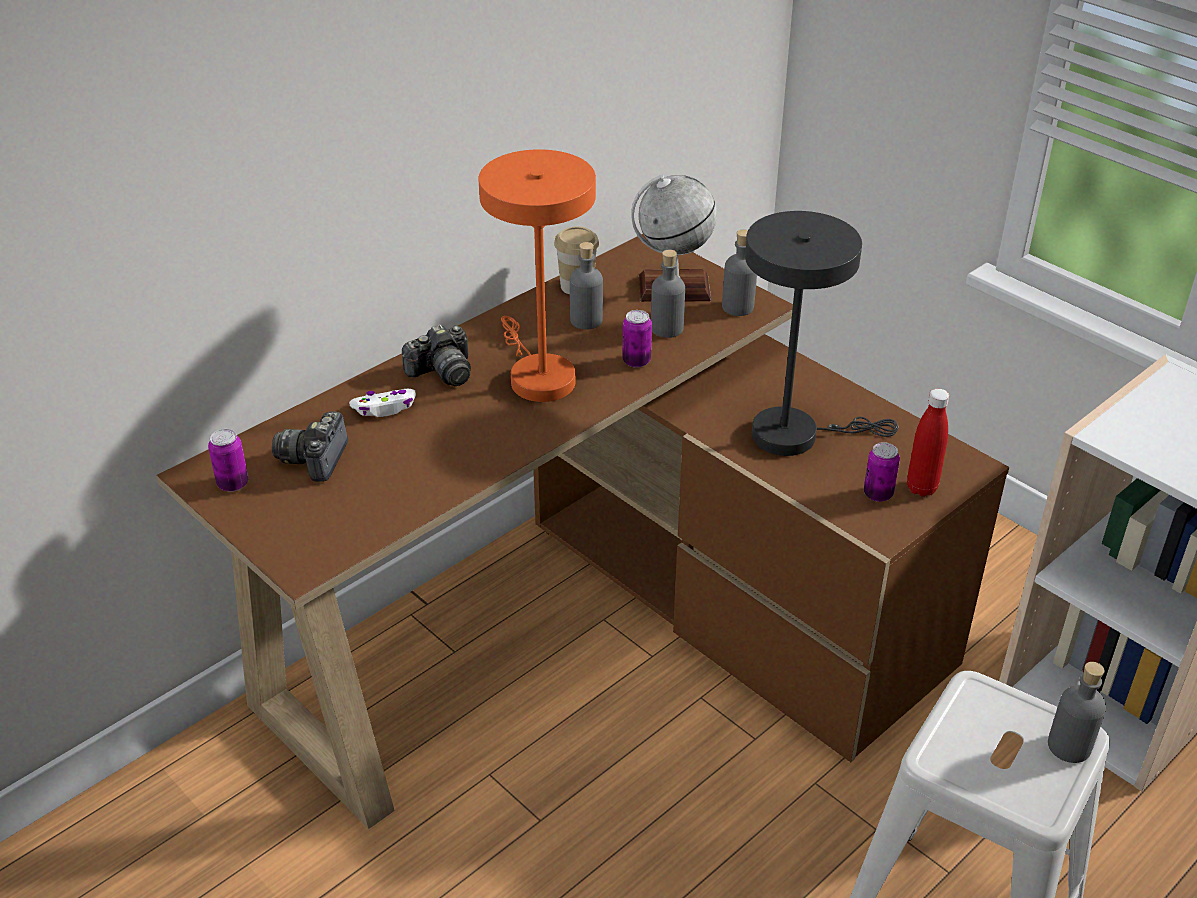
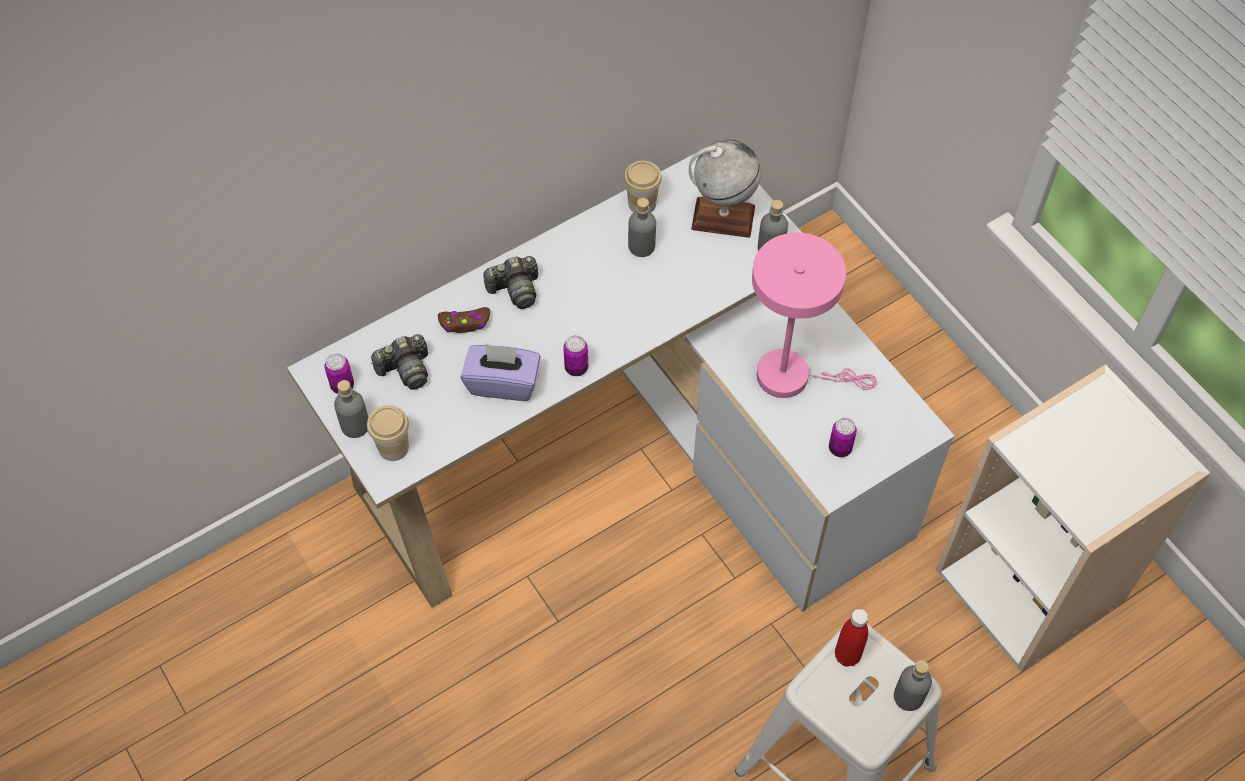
camera: 10 degrees right, 20 degrees up
(310, 537) = (393, 447): none -> cup
(315, 459) = (406, 370): camera -> camera turned 135 degrees counterclockwise
(385, 408) = (465, 323): white game controller -> brown game controller
(444, 458) = (503, 383): none -> purple tissue box
(537, 376) = (590, 304): orange table lamp -> none
(599, 631) = (634, 460): brown desk -> white desk
(636, 361) = (672, 300): can -> can (576, 368)
(667, 328) = (705, 265): grey bottle -> grey bottle (355, 425)
(795, 434) = (792, 376): grey table lamp -> pink table lamp
(921, 488) = (876, 447): red bottle -> red bottle (847, 655)

